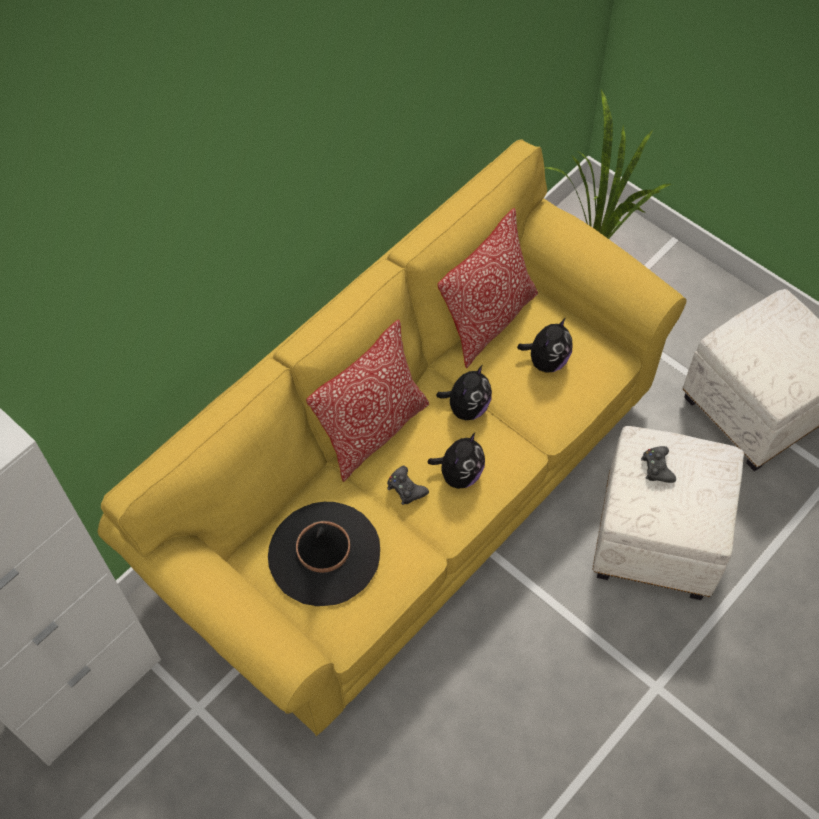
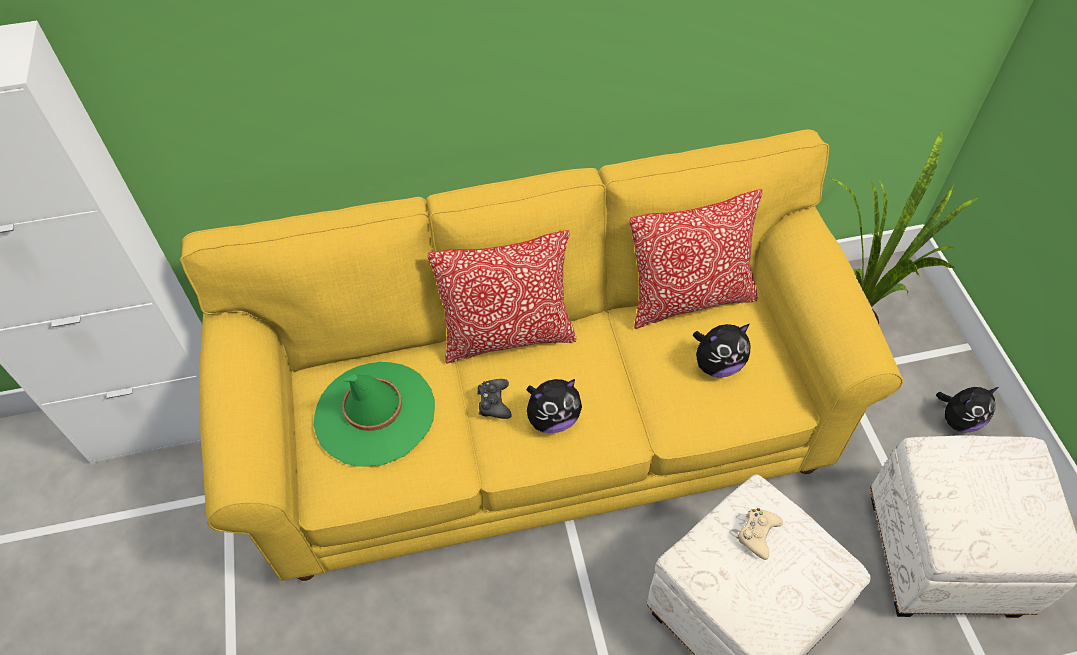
camera: 35 degrees right, 5 degrees down
(324, 554) = (374, 413): black hat -> green hat
(467, 407) = (609, 365): plush toy -> plush toy (958, 420)
(657, 468) = (757, 534): black game controller -> beige game controller

